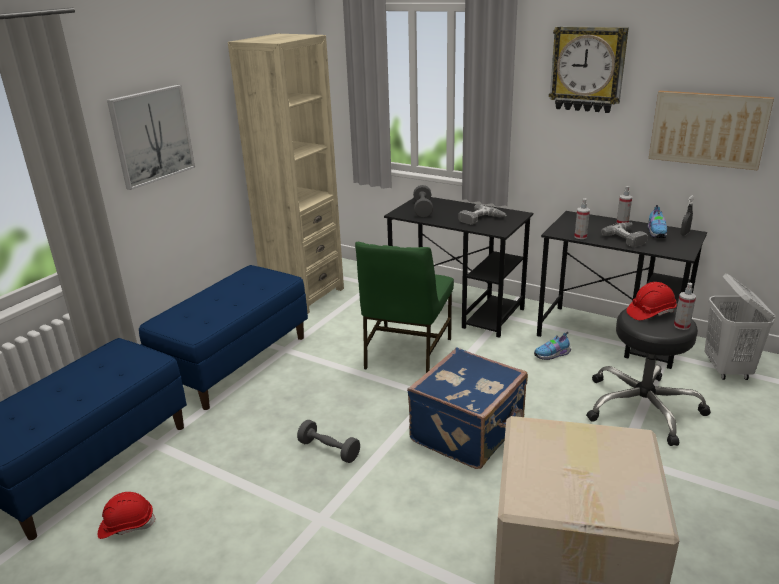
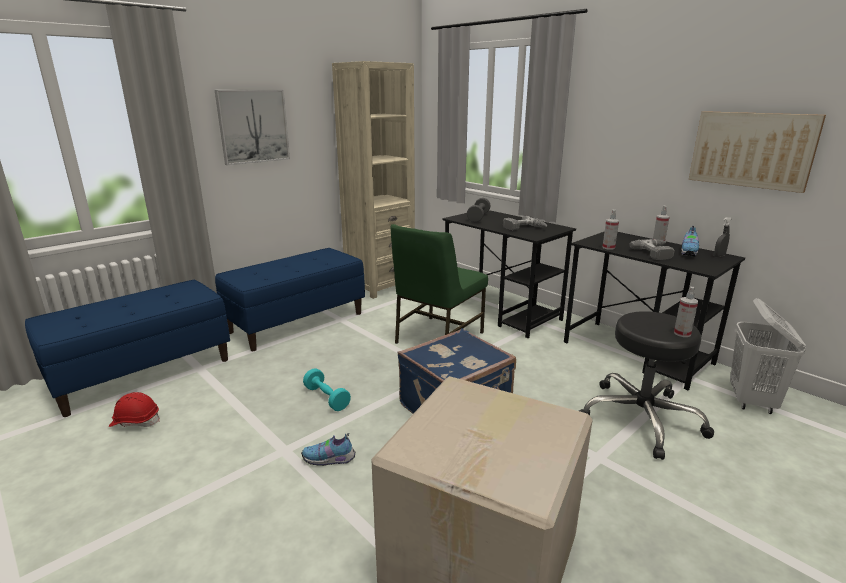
camera: 15 degrees right, 5 degrees down
(329, 450) = (327, 398): grey dumbbell -> turquoise dumbbell
(553, 355) = (571, 359): shoe -> shoe (330, 460)
(587, 69) = (636, 93): wall clock -> none
(650, 312) = (654, 318): red hard hat -> none

